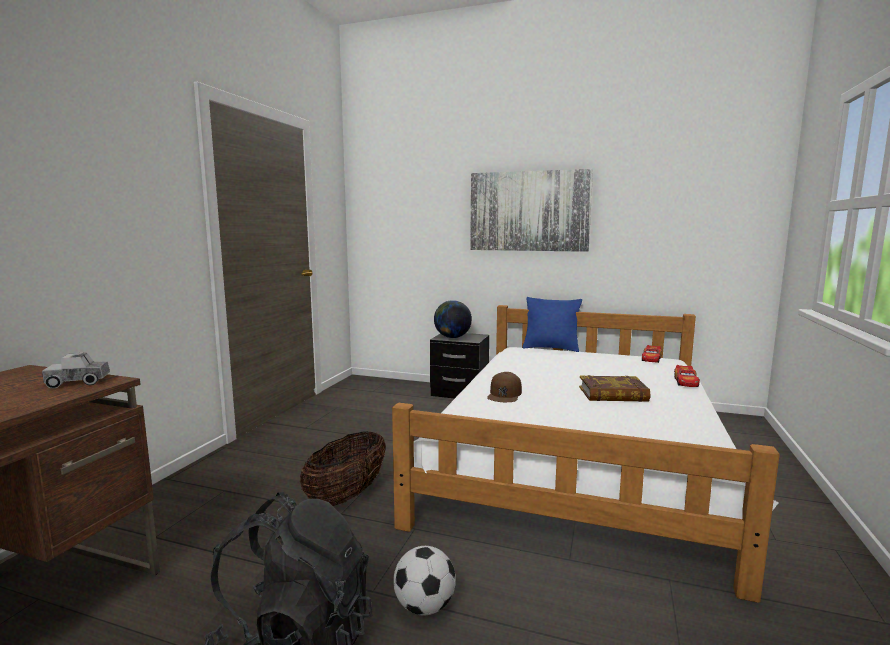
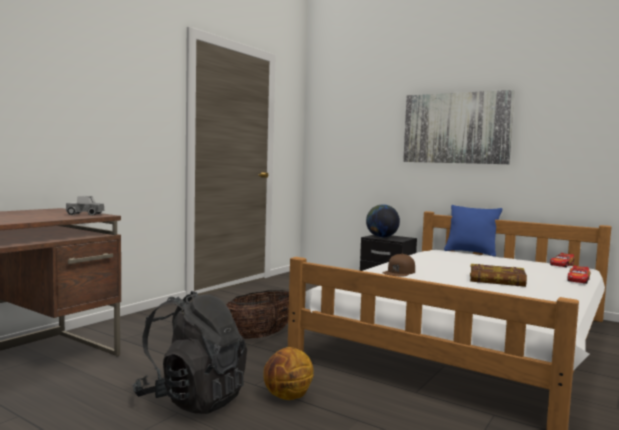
camera: 15 degrees right, 5 degrees down
(424, 606) = (288, 397): football -> basketball

